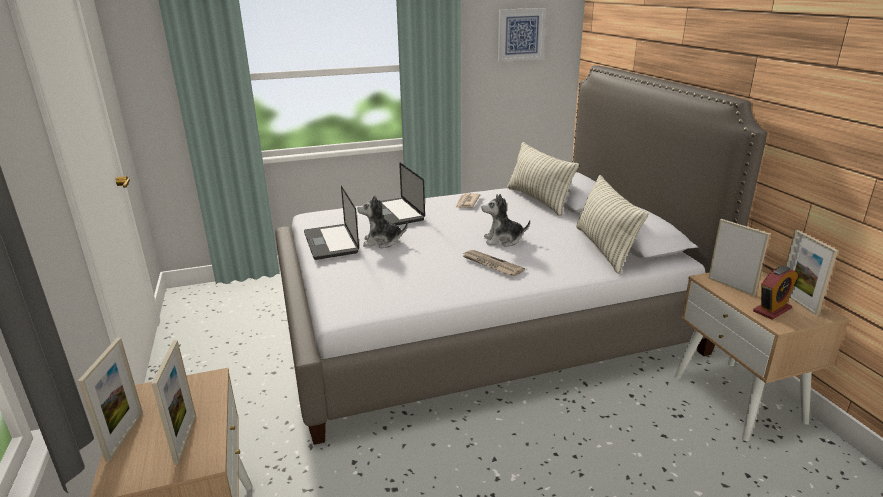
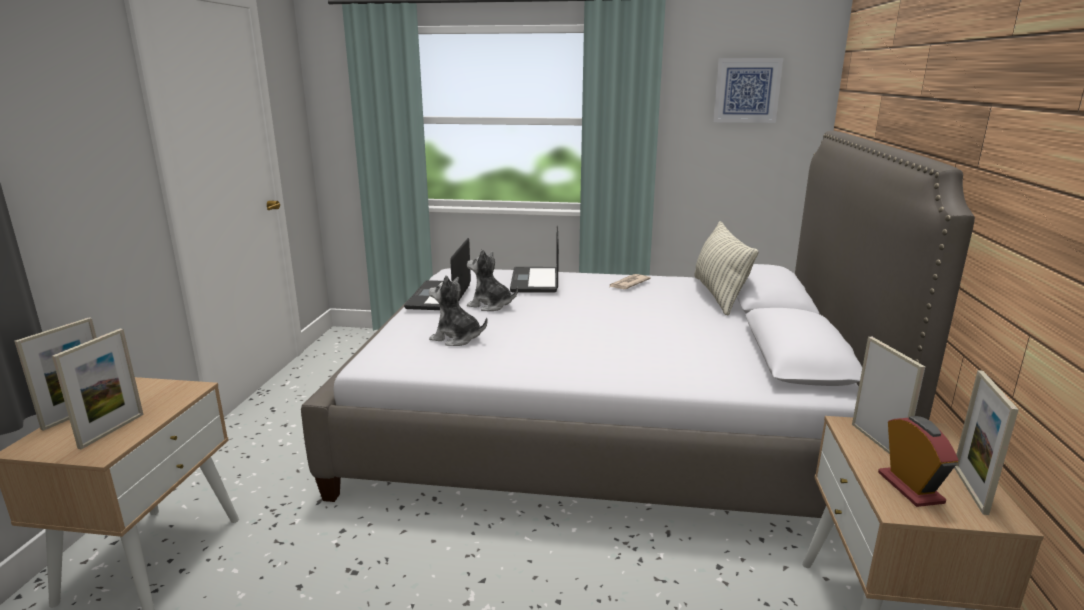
camera: 25 degrees right, 5 degrees down
(491, 264) = (578, 349): newspaper -> none
(503, 240) = (624, 328): plush toy -> plush toy (456, 338)
(604, 248) = (742, 360): pillow -> none
(772, 310) = (910, 488): alarm clock -> alarm clock turned 90 degrees counterclockwise

